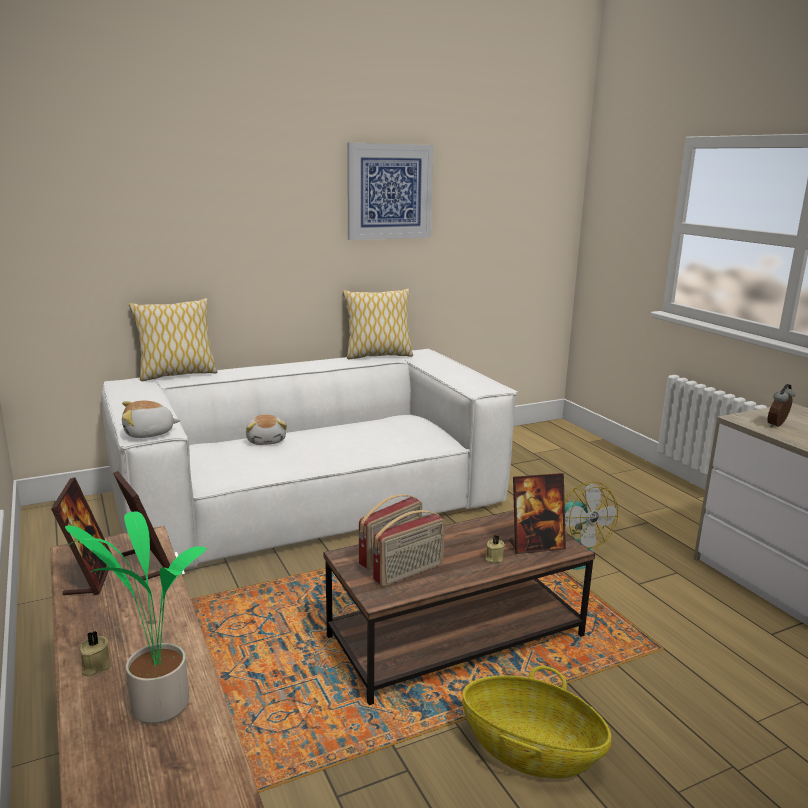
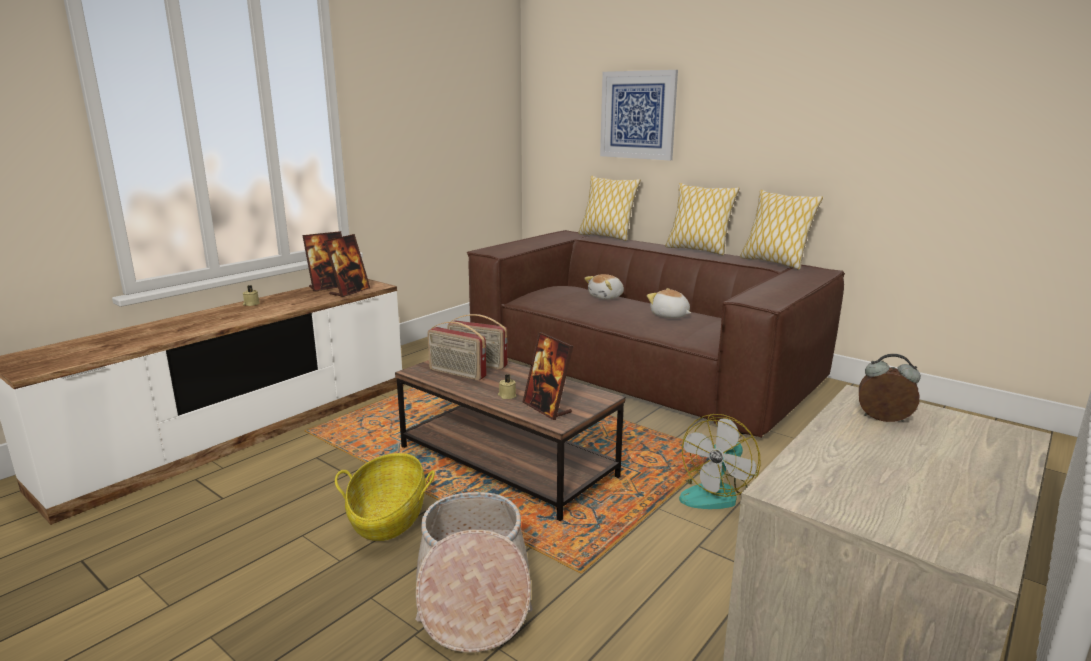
camera: 65 degrees right, 0 degrees up
(149, 433) = (493, 252): plush toy -> plush toy (669, 316)
(156, 704) = (223, 318): potted plant -> none
(297, 362) = (697, 250): none -> pillow
(312, 501) = (640, 367): white sofa -> brown sofa
(389, 192) = (826, 87): picture -> picture (638, 115)
(681, 717) = (473, 593): none -> basket

